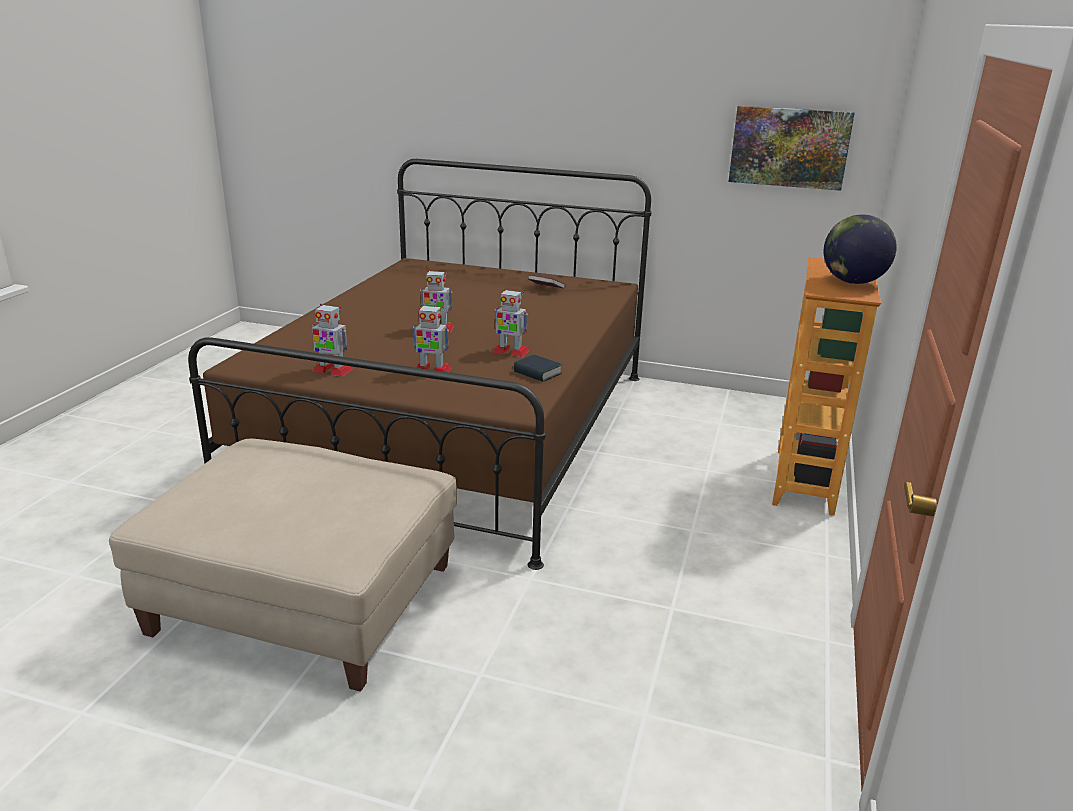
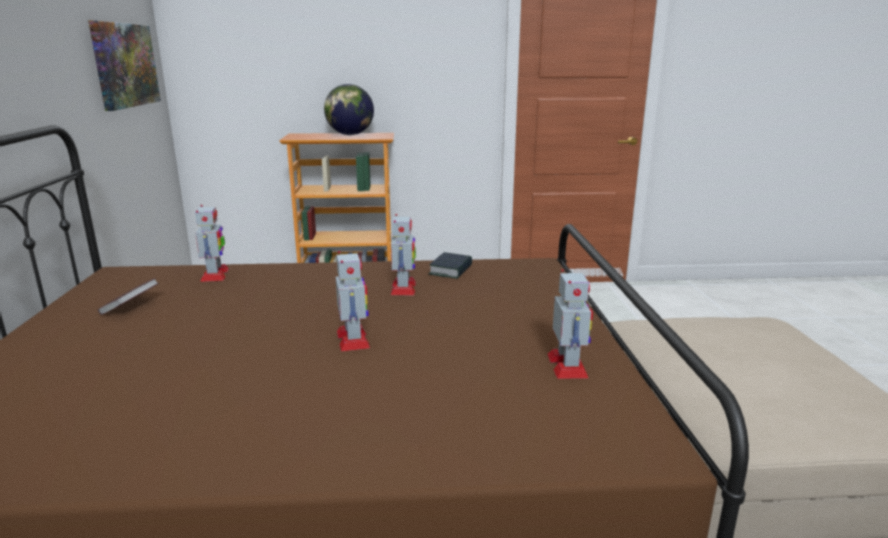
camera: 110 degrees left, 5 degrees down
(431, 370) = (497, 312): toy robot -> toy robot (215, 275)

